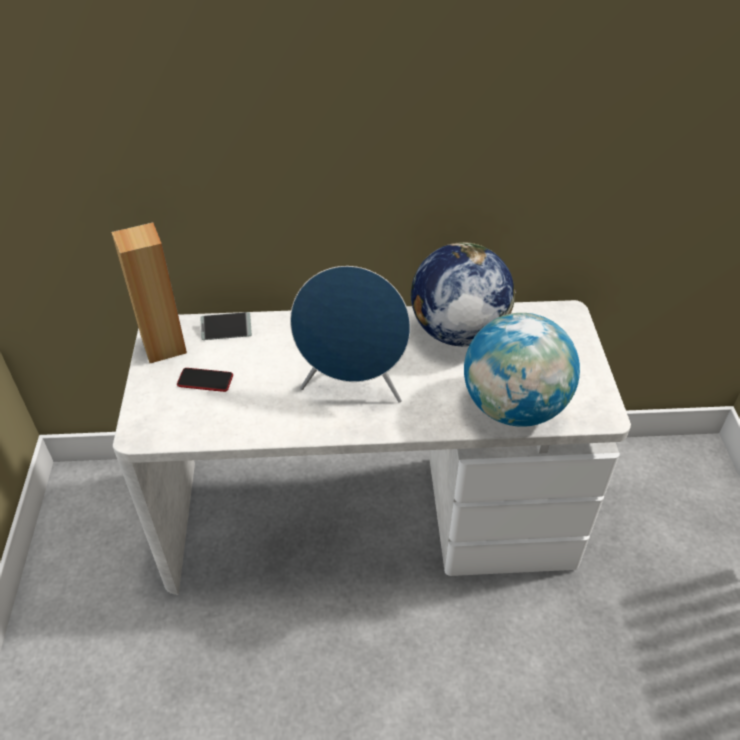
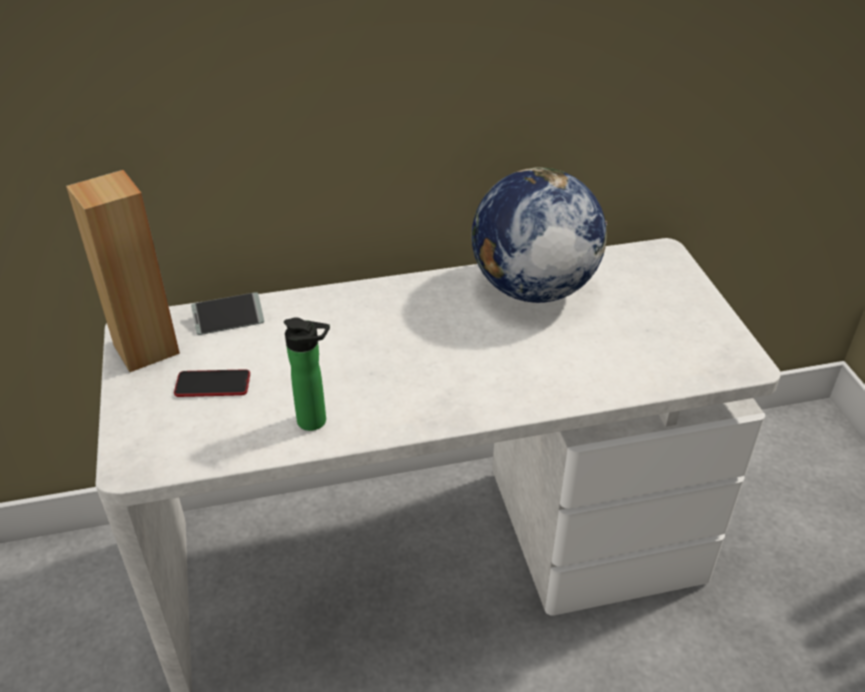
camera: 10 degrees left, 5 degrees down
(272, 419) = (316, 421): none -> bottle
(353, 387) = (416, 369): blue speaker -> none
(513, 407) = (630, 368): globe -> none

